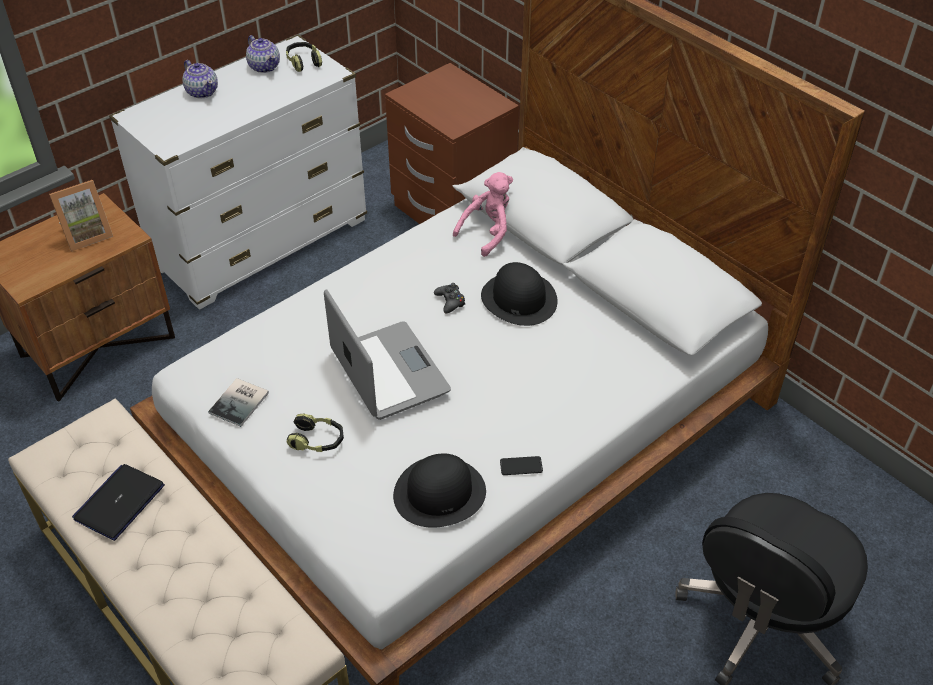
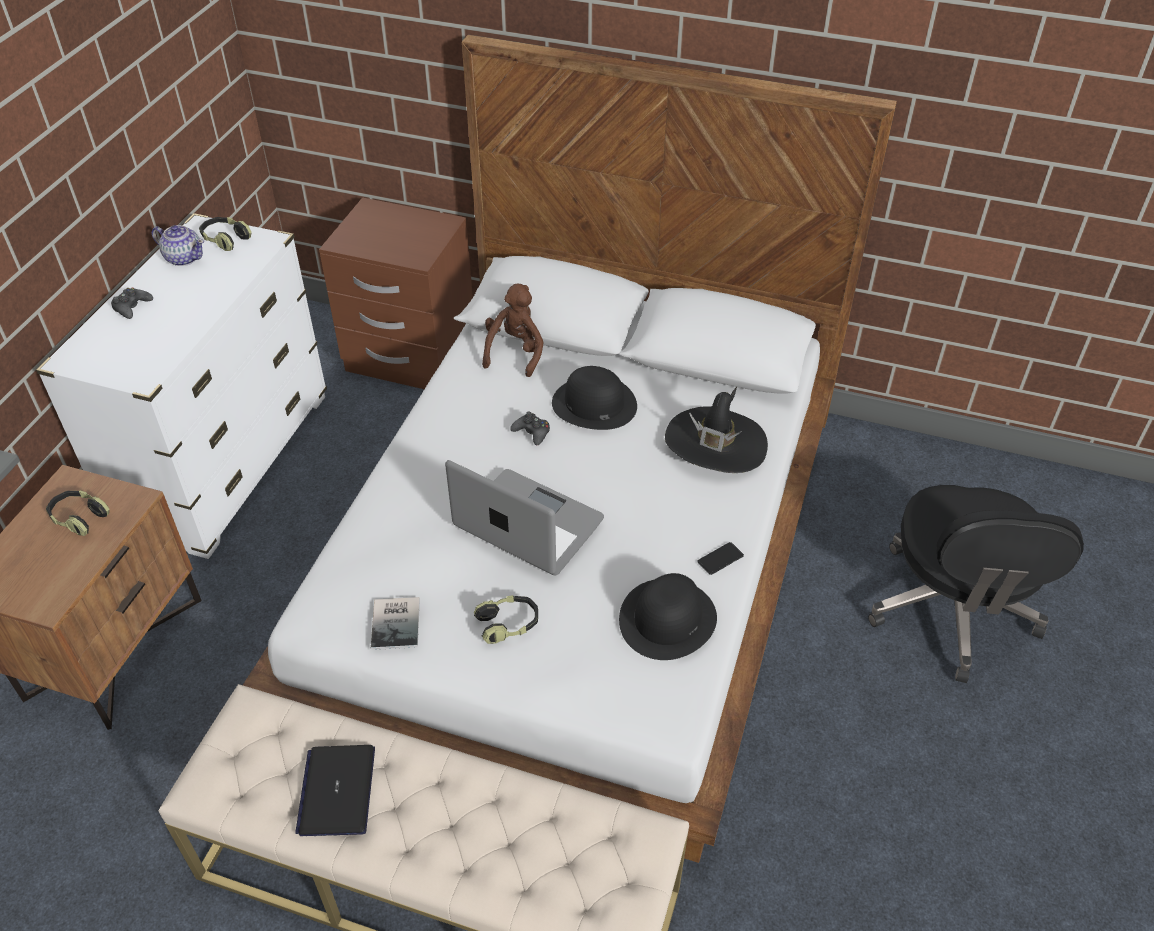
camera: 30 degrees left, 0 degrees up
(86, 235) = (79, 518): picture frame -> headphones
(202, 92) = (132, 307): teapot -> black game controller
(489, 232) = (515, 352): pink plush toy -> brown plush toy
(593, 372) = (715, 444): none -> black hat

